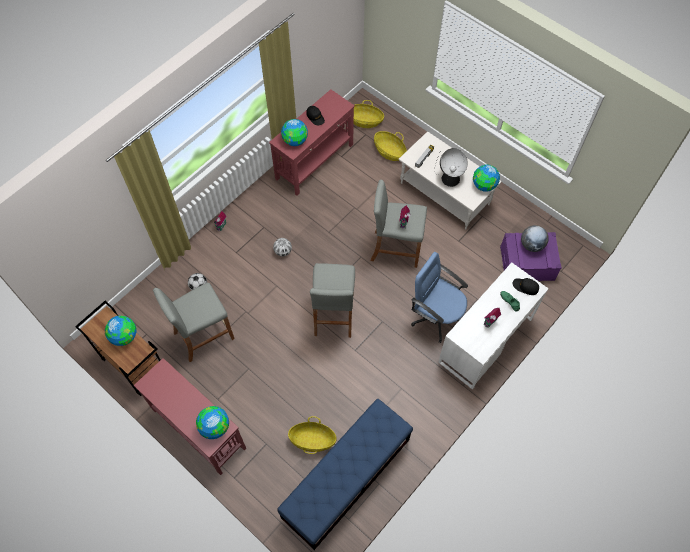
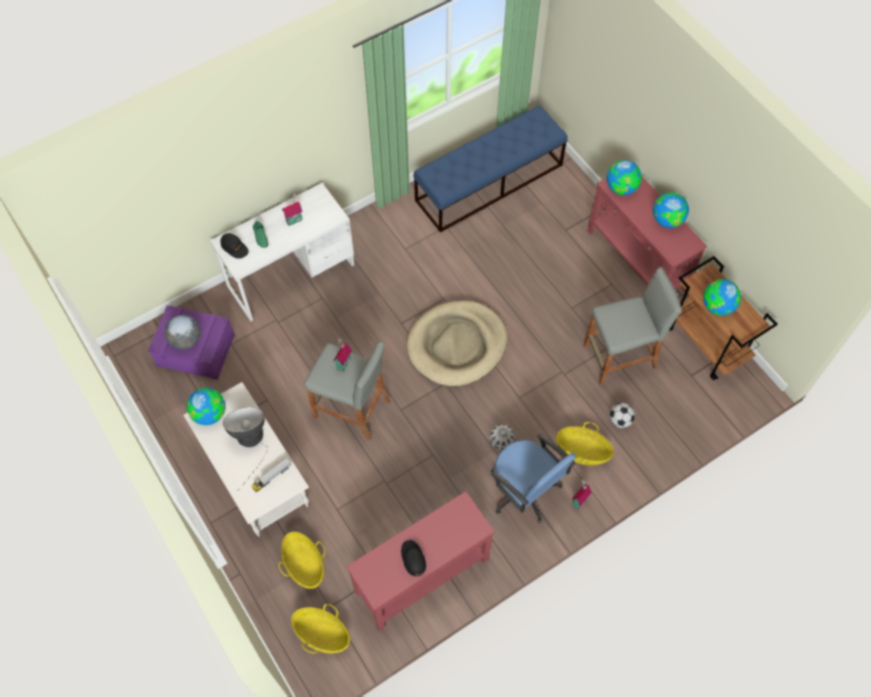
camera: 165 degrees left, 0 degrees up
(295, 140) = (454, 523): globe -> globe (667, 220)
(312, 440) = (515, 222): basket -> basket (582, 451)
(333, 314) = (457, 345): grey stool -> beige dog bed
(436, 316) = (334, 314): blue office chair -> blue office chair (524, 491)

